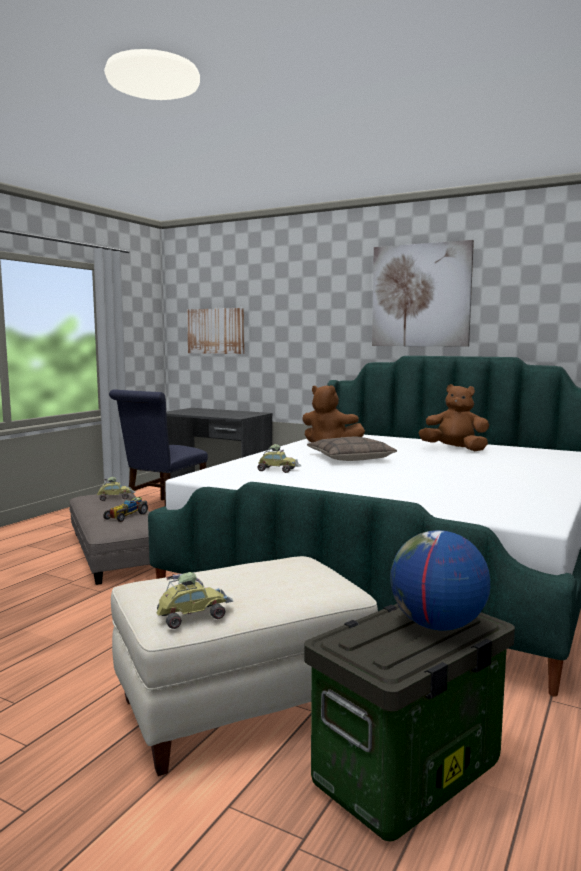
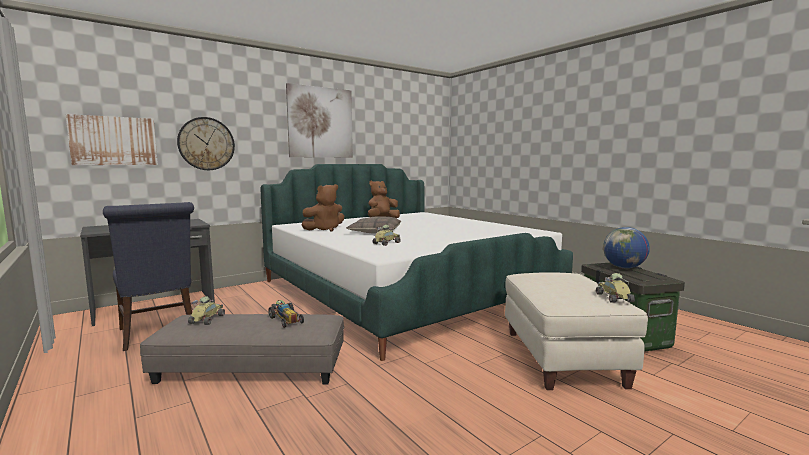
camera: 65 degrees left, 0 degrees up
(285, 331) = (206, 144): none -> wall clock

